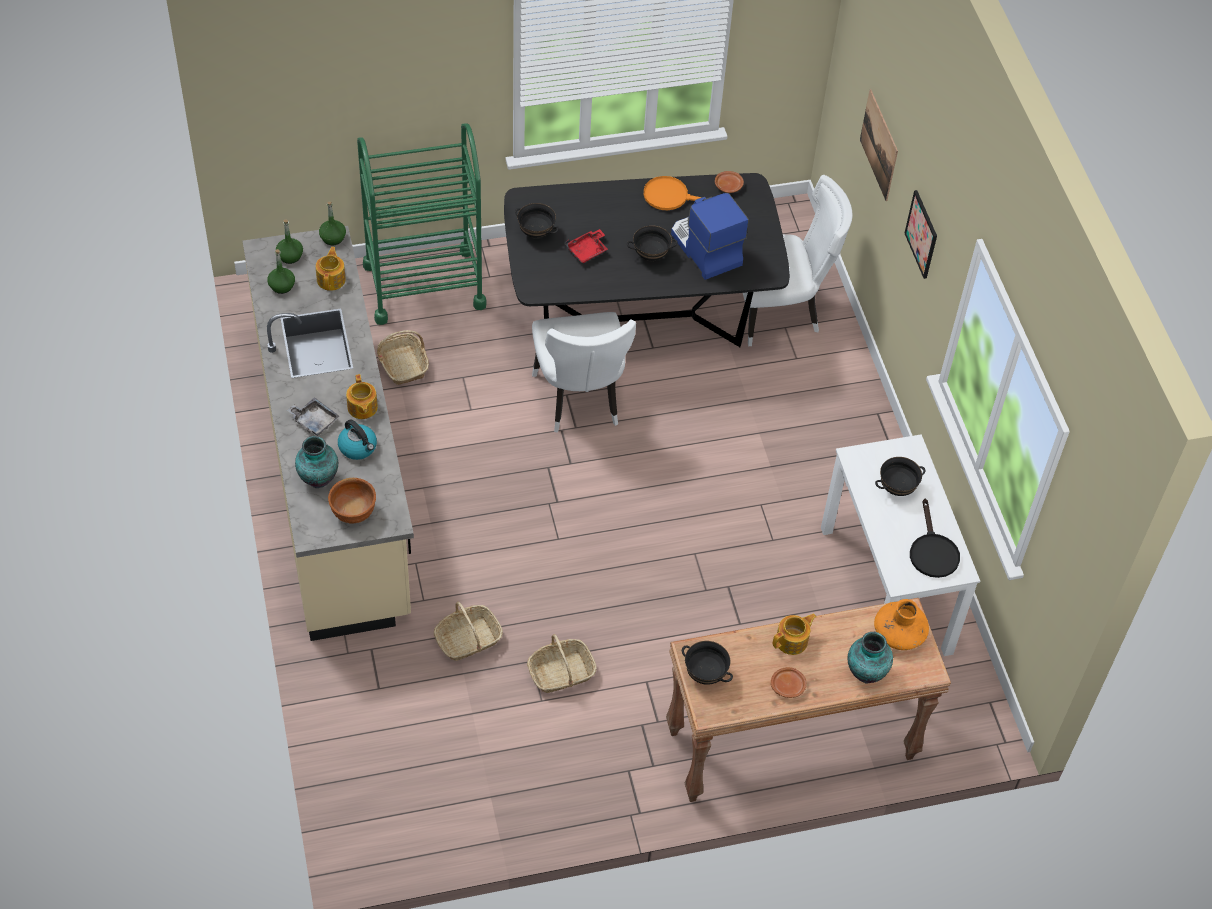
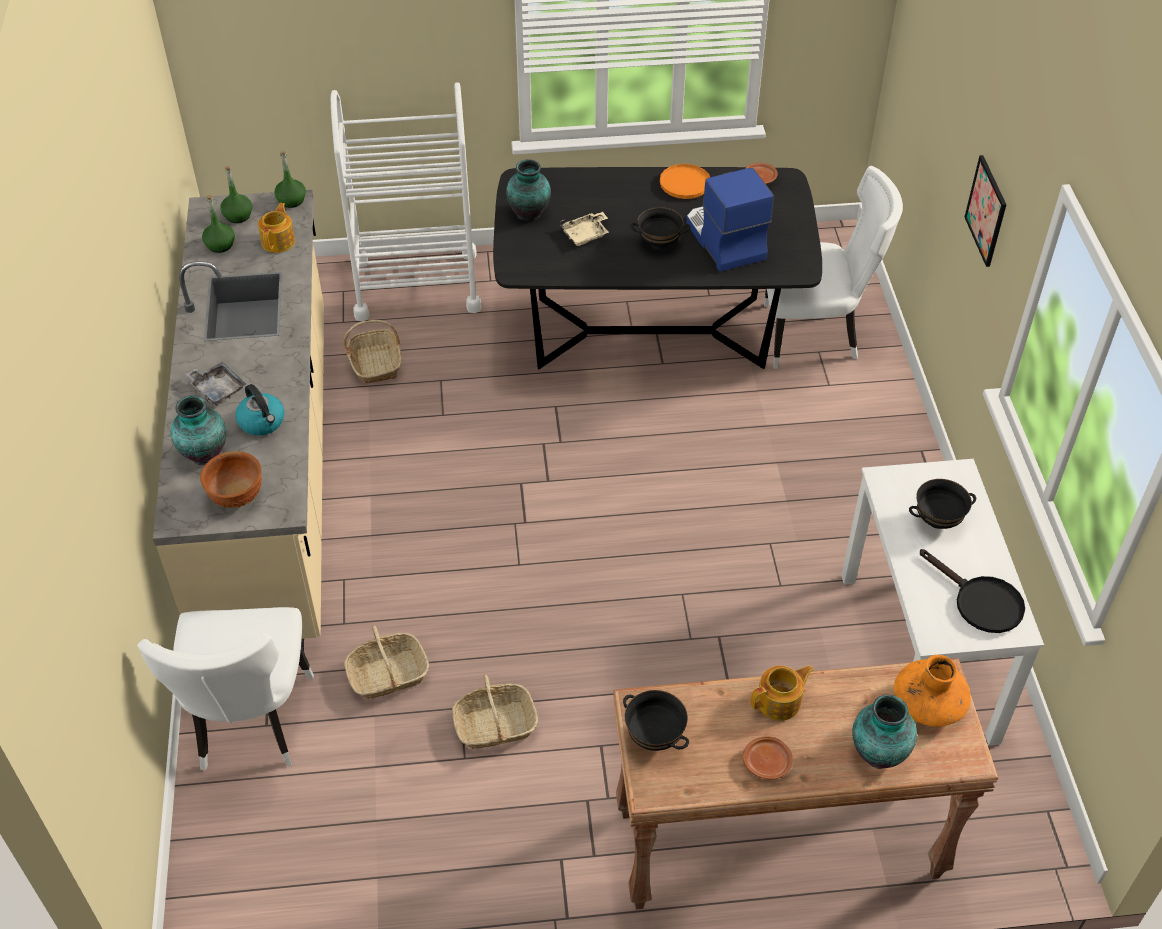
camera: 10 degrees right, 5 degrees down
(362, 408) = (278, 378): teapot -> none
(424, 285) = (416, 285): green cart -> white cart
(536, 233) = (530, 213): black bowl -> vase
(580, 401) = (570, 414): white chair -> white chair (250, 726)
(587, 251) = (586, 234): red tray -> beige tray
(879, 145) = (939, 120): picture -> none
(932, 551) = (980, 601): black frying pan -> black frying pan turned 45 degrees counterclockwise

